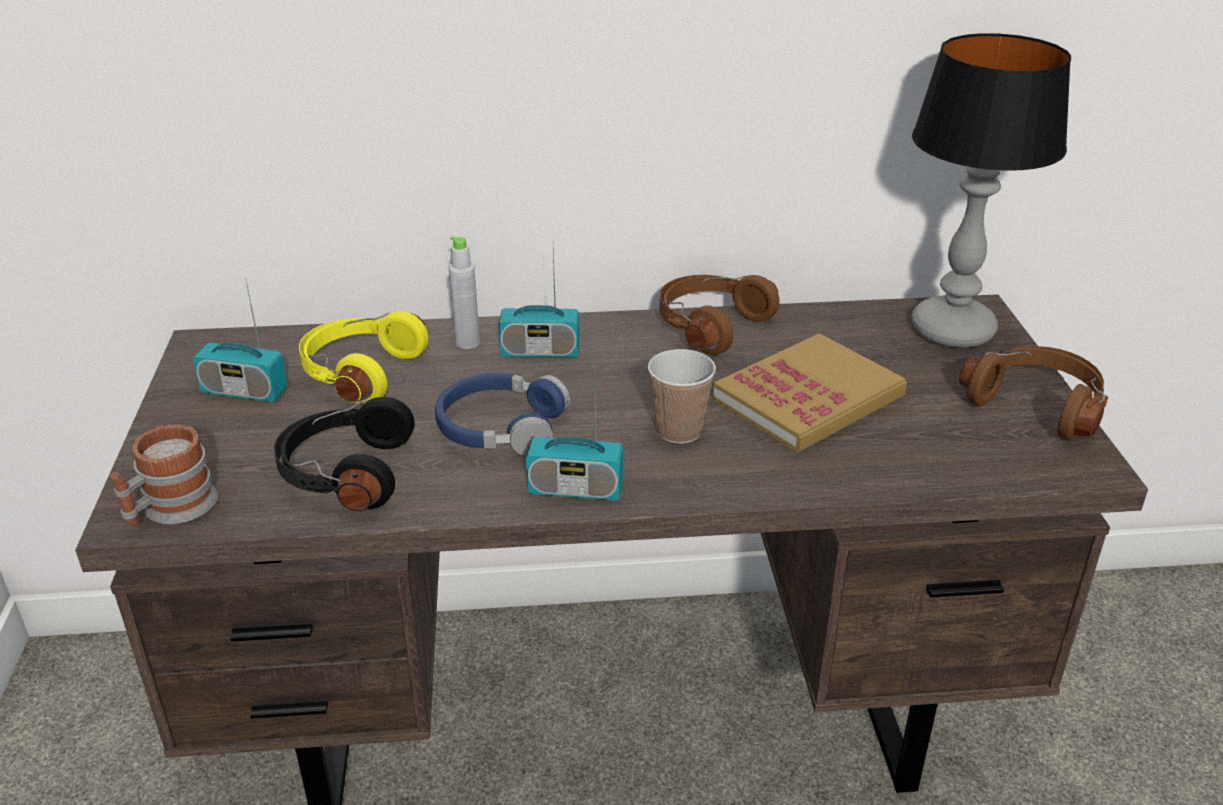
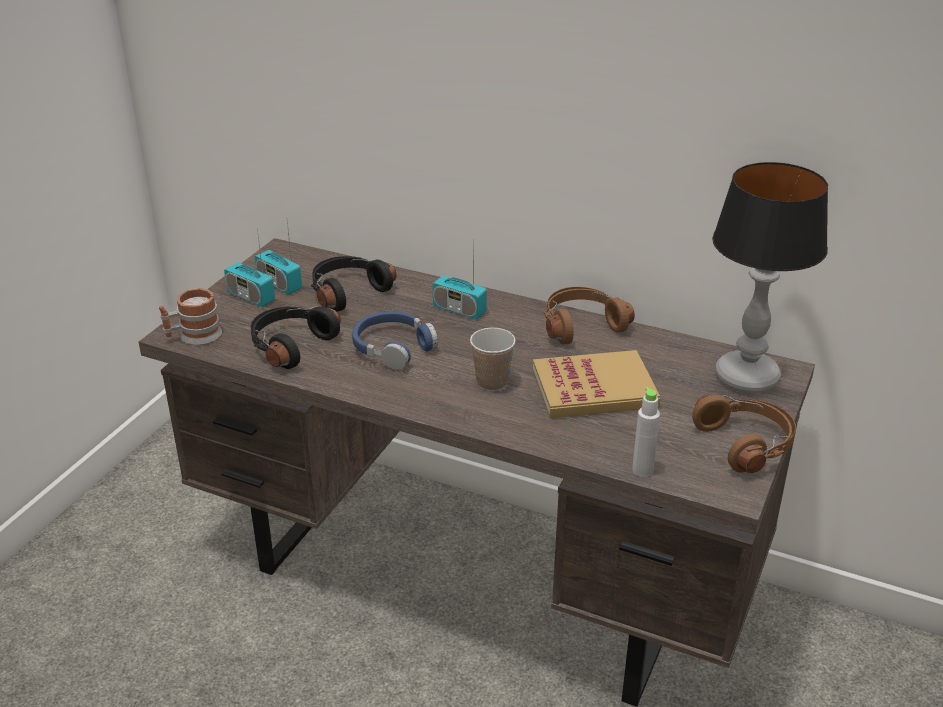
camera: 30 degrees right, 0 degrees up
(359, 372) = (347, 292): yellow headphones -> black headphones
(467, 342) = (422, 292): grey bottle -> grey bottle (642, 470)
(575, 489) = (400, 395): radio -> radio (251, 297)

